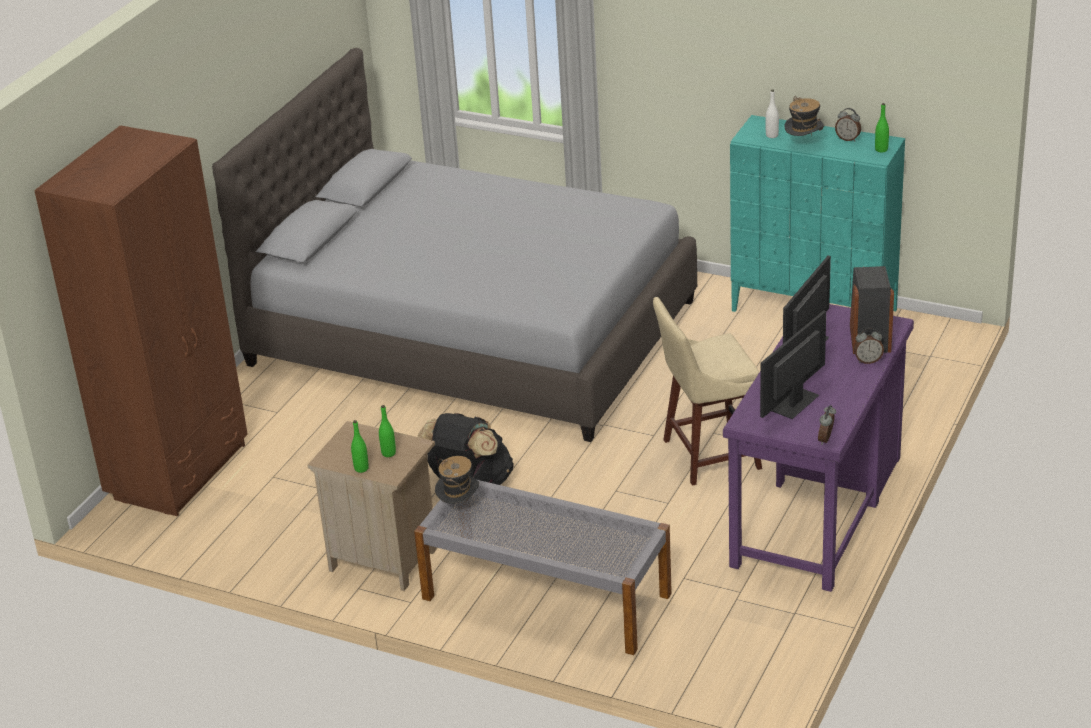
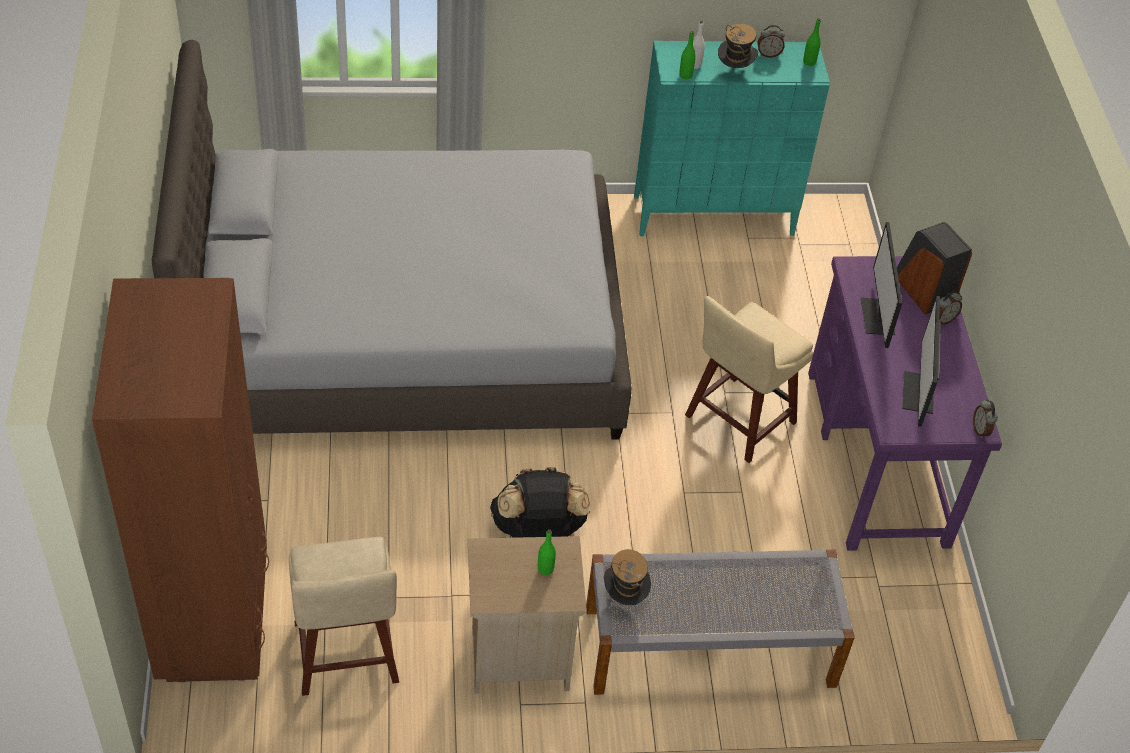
camera: 35 degrees left, 15 degrees up
(252, 522) = (346, 658): none -> beige chair
(361, 468) = (532, 600): green bottle -> green bottle (685, 75)

